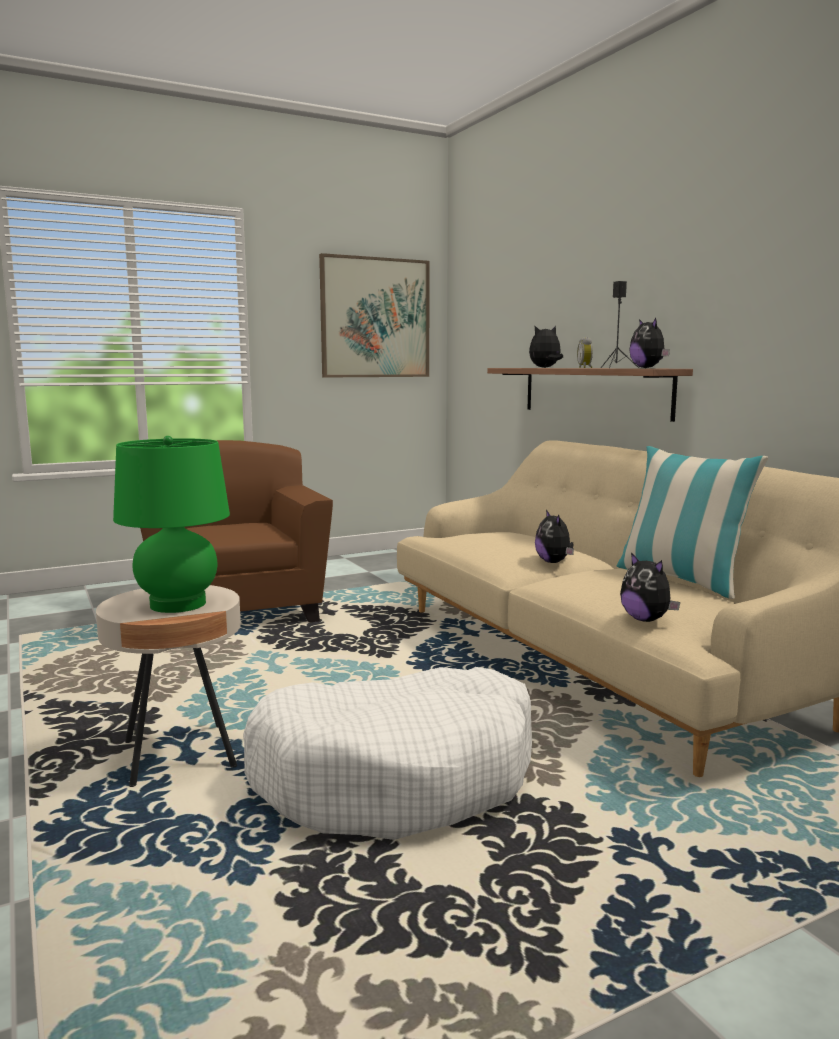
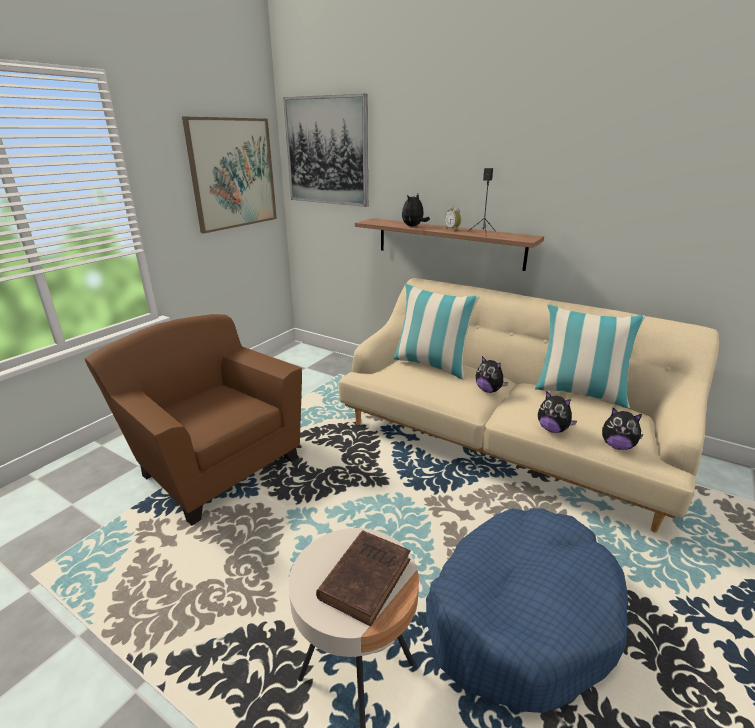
camera: 30 degrees left, 15 degrees up
(178, 604) = (367, 577): green table lamp -> brown book
(397, 777) = (520, 614): white dog bed -> blue dog bed
(484, 292) = (327, 151): none -> picture
(514, 536) = (431, 364): none -> pillow
(648, 368) = (516, 237): plush toy -> plush toy (552, 429)

